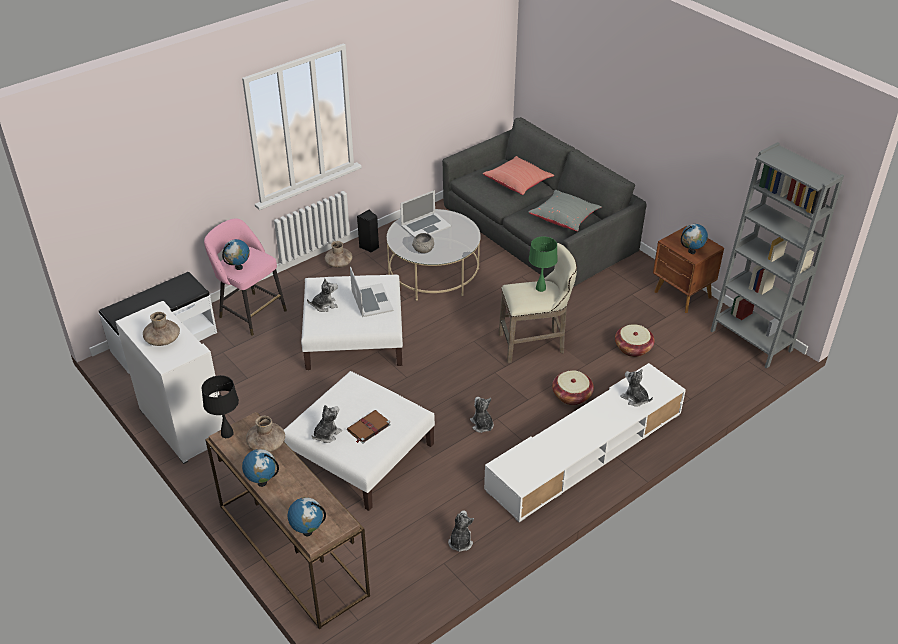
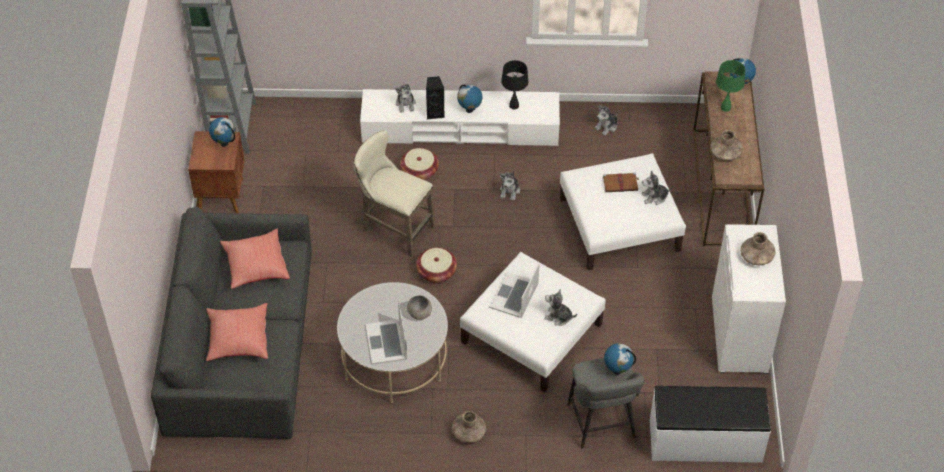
camera: 140 degrees left, 10 degrees up
(227, 434) = (748, 178): black table lamp -> black table lamp (514, 105)
(250, 312) = (602, 424): pink stool -> grey stool
(262, 482) = (746, 130): globe -> globe (469, 110)
(369, 247) = (419, 435): black speaker -> black speaker (435, 113)
(425, 226) = (386, 342): laptop -> laptop turned 105 degrees counterclockwise
(540, 288) = (388, 182): green table lamp -> green table lamp (725, 108)
(564, 219) = (255, 267): grey pillow -> red pillow
(633, 348) = (325, 177): basket -> basket (436, 272)

